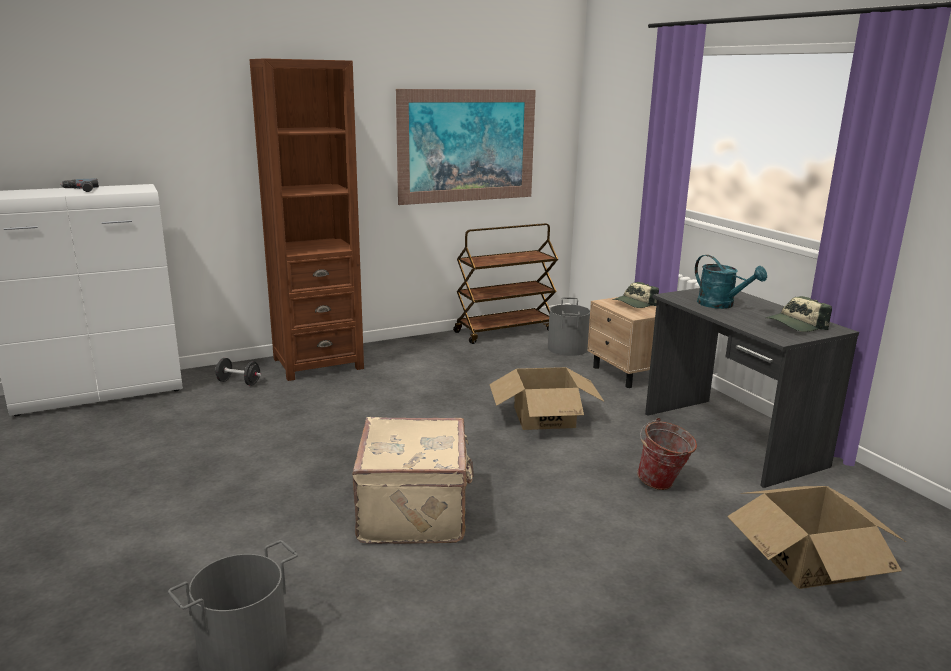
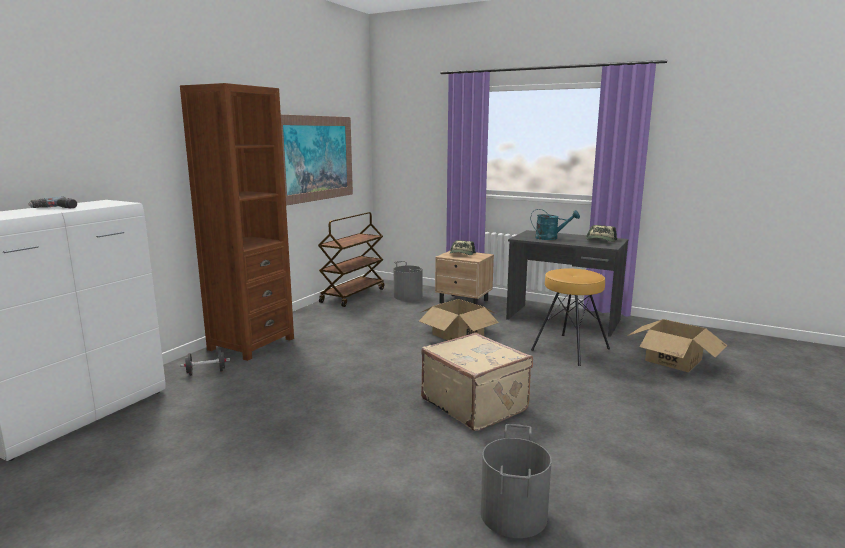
camera: 35 degrees left, 5 degrees down
(662, 485) = (569, 349): bucket -> brown stool

